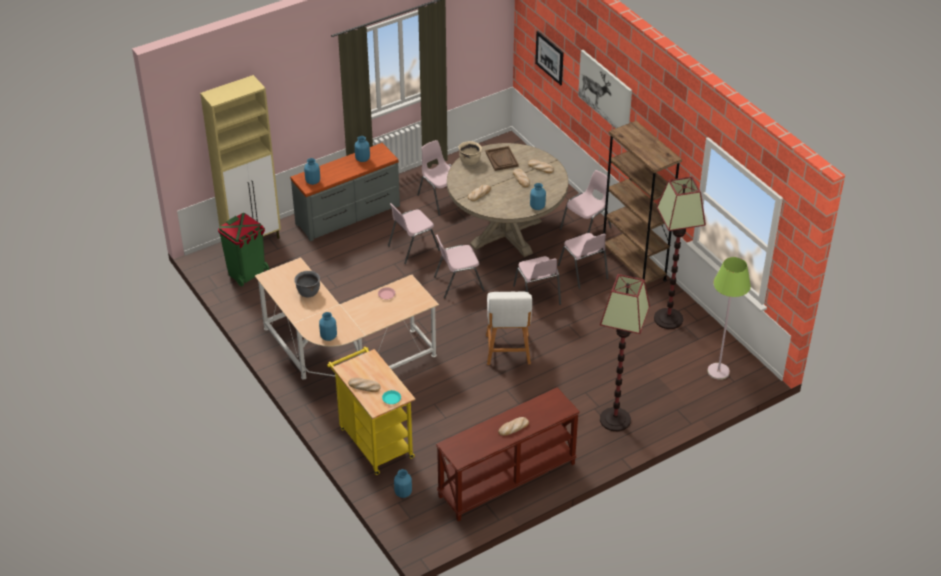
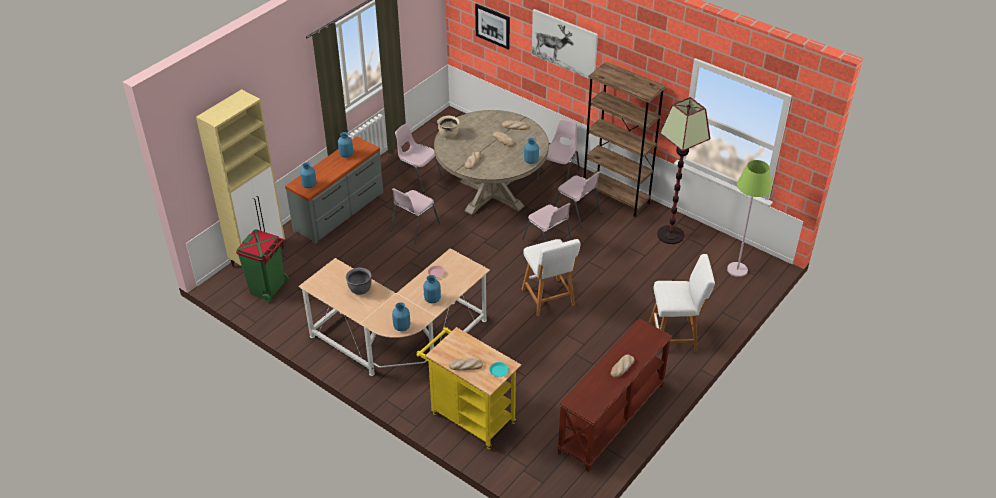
camera: 20 degrees left, 0 degrees up
(403, 493) = (523, 460): blue vase -> blue vase (432, 299)
(457, 283) = (471, 249): pink chair -> none
(502, 159) = (476, 127): brown tray -> none
(615, 420) = (675, 336): floor lamp -> white stool

